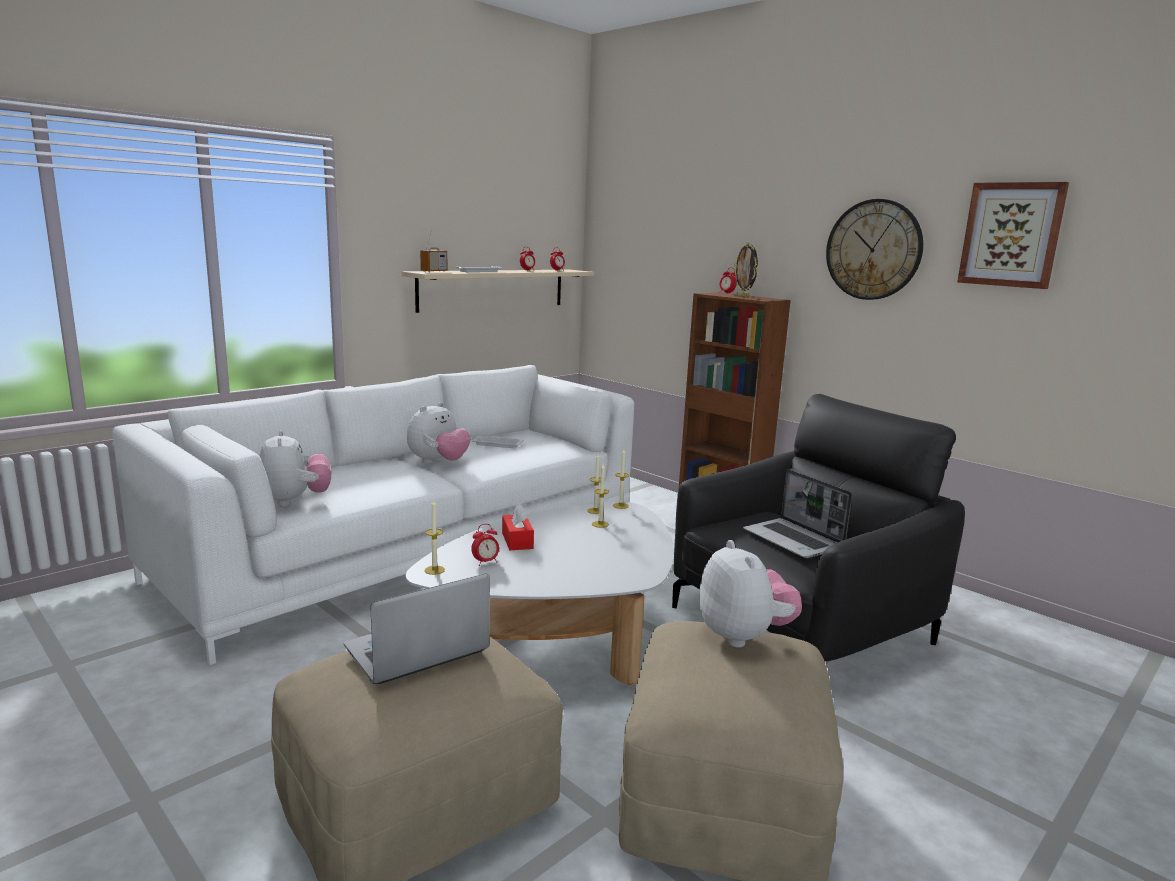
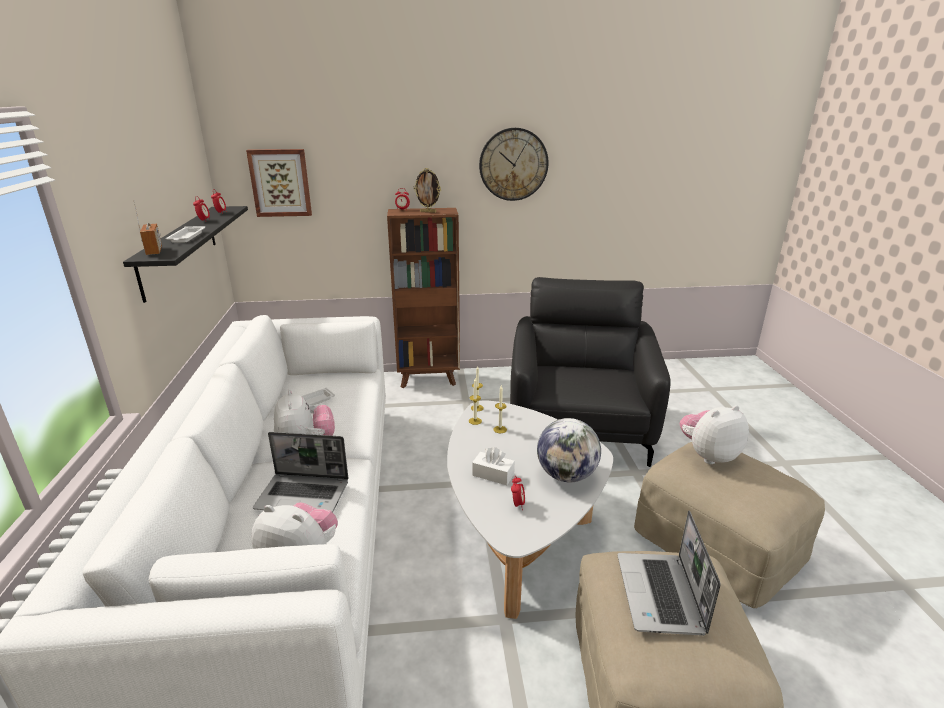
camera: 50 degrees left, 10 degrees up
(434, 570) = (510, 535): candle -> none
(493, 289) = (179, 249): beige shelf -> black shelf
(517, 540) = (493, 475): red tissue box -> white tissue box
(570, 572) = (566, 475): none -> globe
(744, 636) = (708, 455): plush toy -> plush toy turned 45 degrees counterclockwise
(794, 540) = (593, 380): laptop -> laptop (304, 495)
(1011, 235) = (600, 149): picture -> picture (280, 183)

